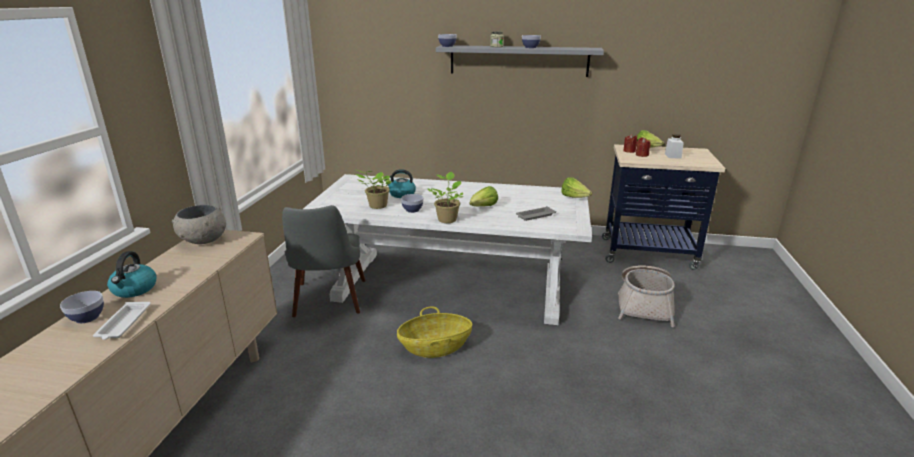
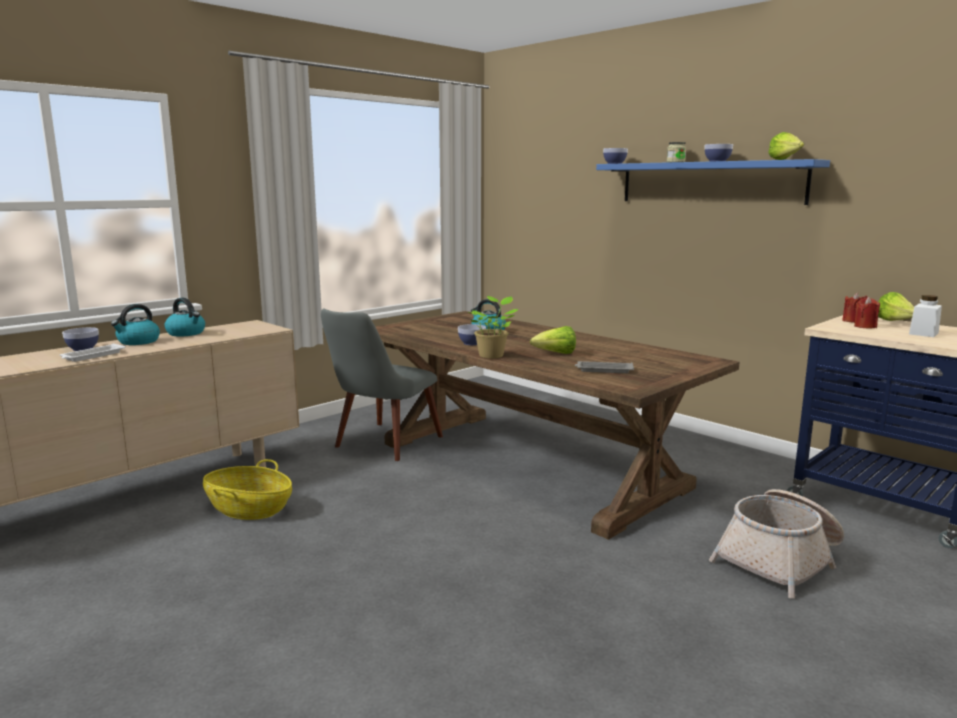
camera: 35 degrees right, 10 degrees down
(165, 264) = (186, 333): none -> kettle
(203, 240) = (240, 326): grey bowl -> none
(376, 206) = (442, 335): potted plant -> none
(435, 347) = (429, 511): basket -> basket (249, 509)
(450, 285) = (526, 464): white dining table -> brown dining table
(518, 60) = (709, 182): grey shelf -> blue shelf
(574, 197) = (699, 365): lettuce -> lettuce (785, 159)

